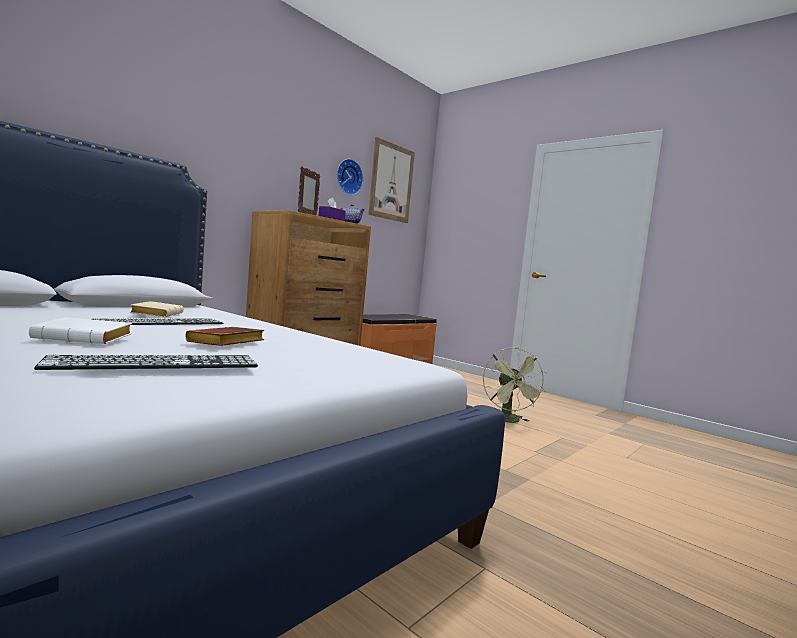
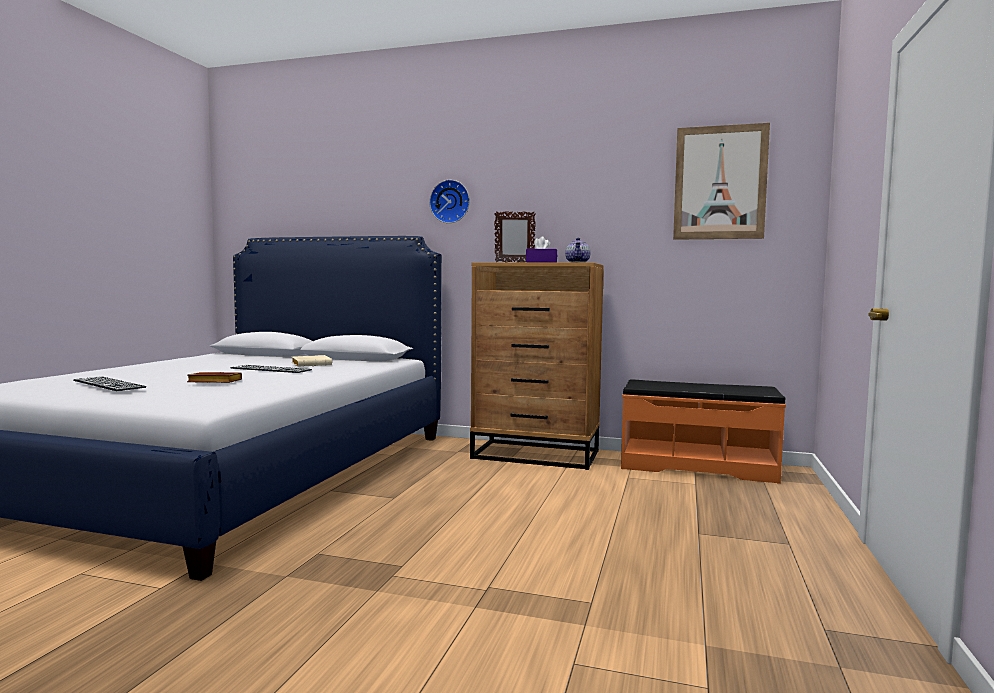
camera: 65 degrees right, 0 degrees up
(87, 338) = (172, 373): white book -> none
(348, 177) = (630, 197): wall clock -> wall clock (450, 202)
(509, 421) = (602, 559): green fan -> none

